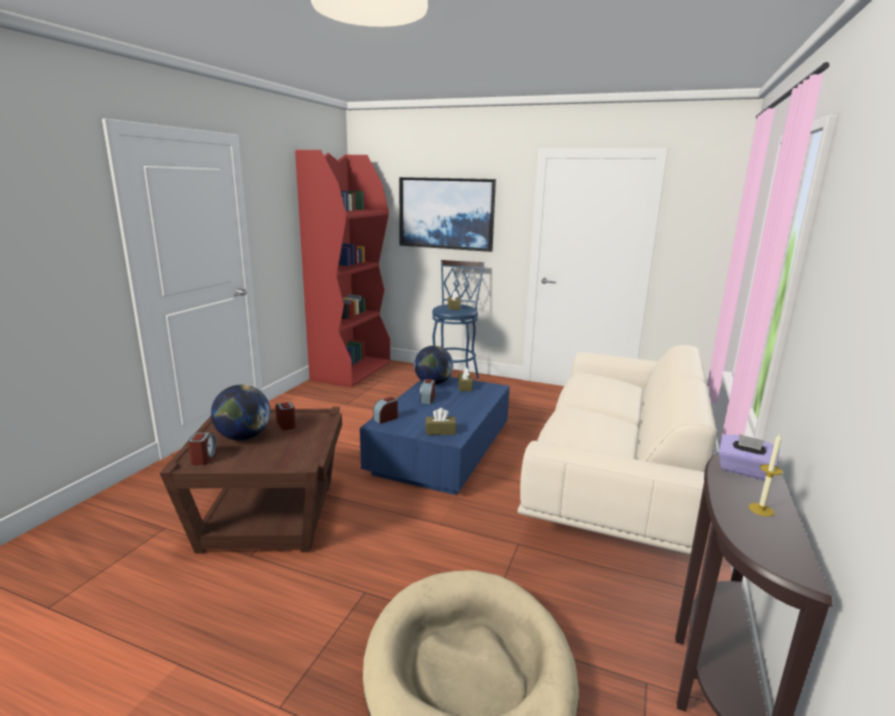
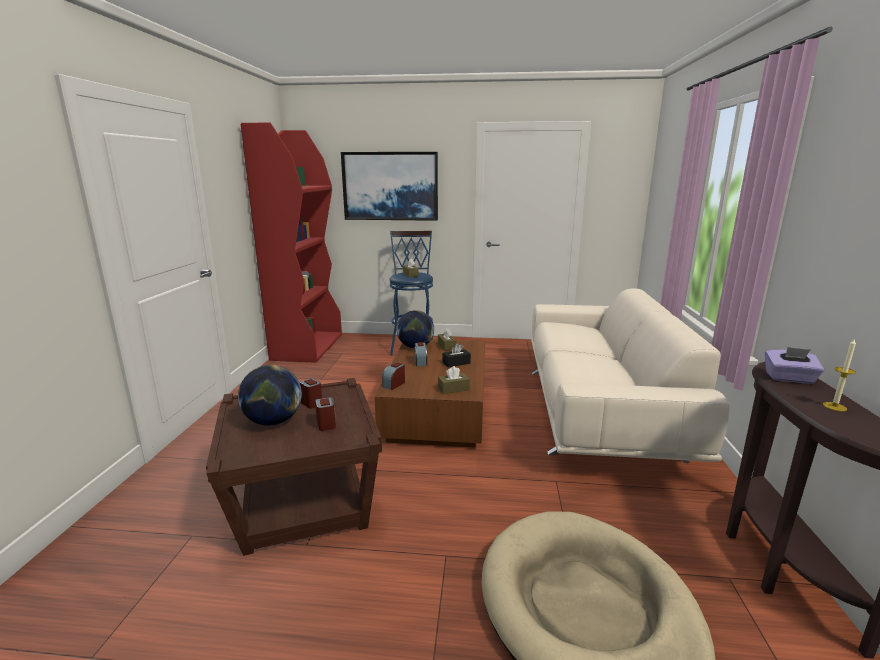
camera: 15 degrees left, 0 degrees up
(204, 457) = (244, 449): alarm clock -> alarm clock (326, 423)
(441, 450) = (437, 408): blue coffee table -> brown coffee table
(462, 405) = (456, 363): none -> black tissue box

